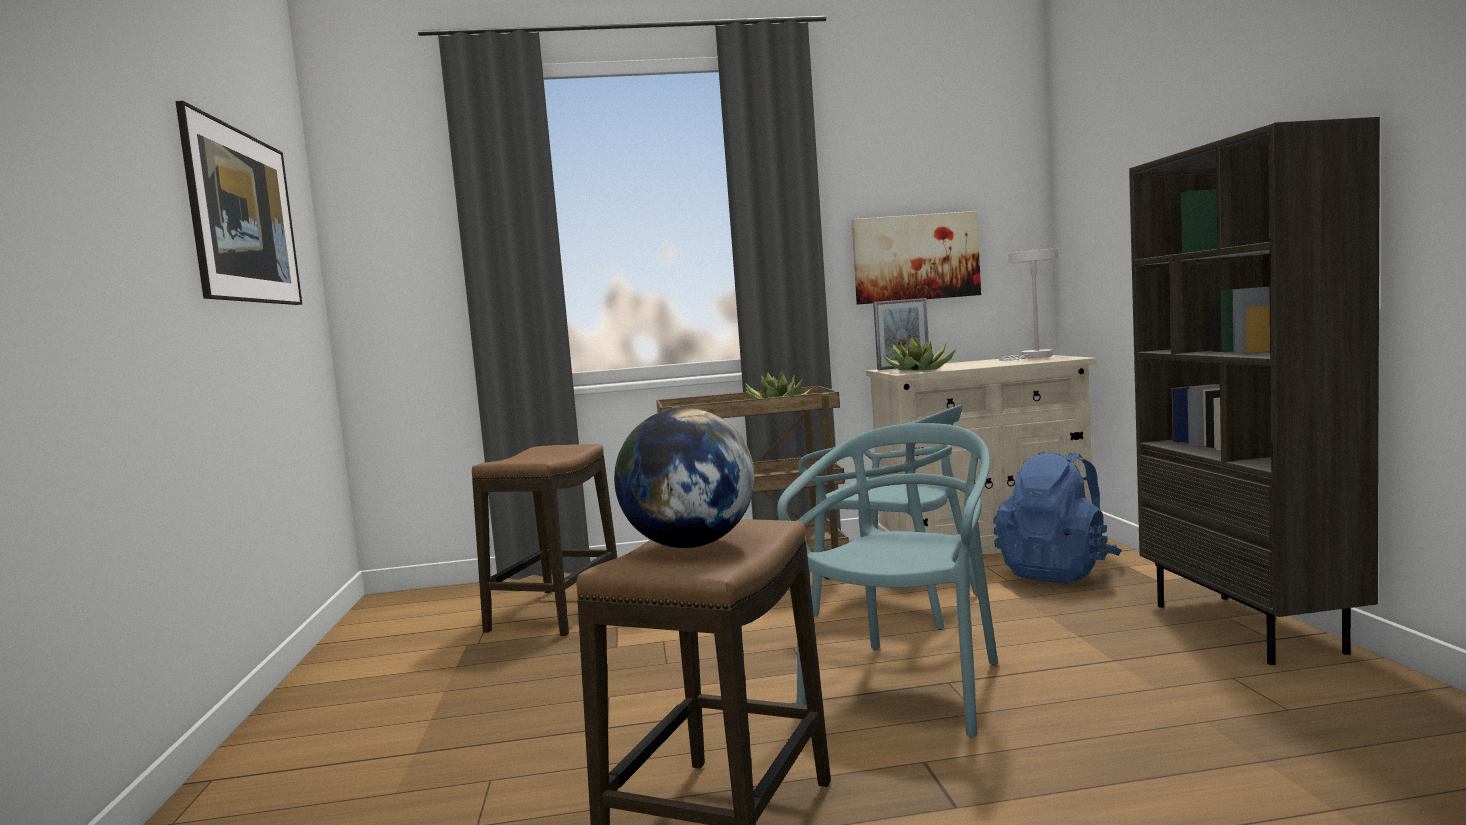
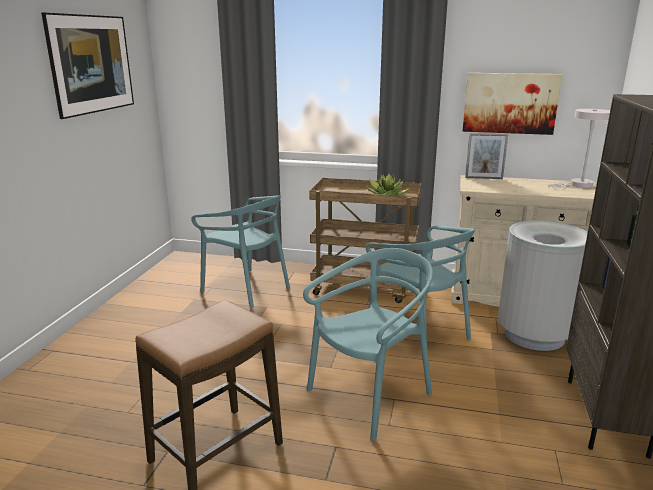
camera: 20 degrees right, 15 degrees up
(556, 613) = (246, 289): stool -> turquoise chair
(689, 545) = (202, 327): globe -> none
(919, 370) = (483, 187): potted plant -> none
(1057, 572) = (534, 335): blue backpack -> grey trash can

